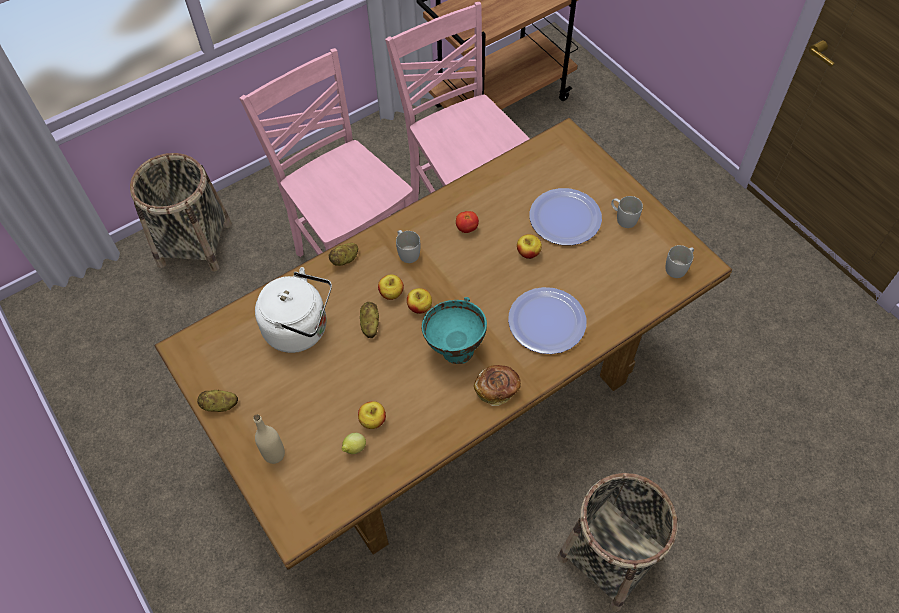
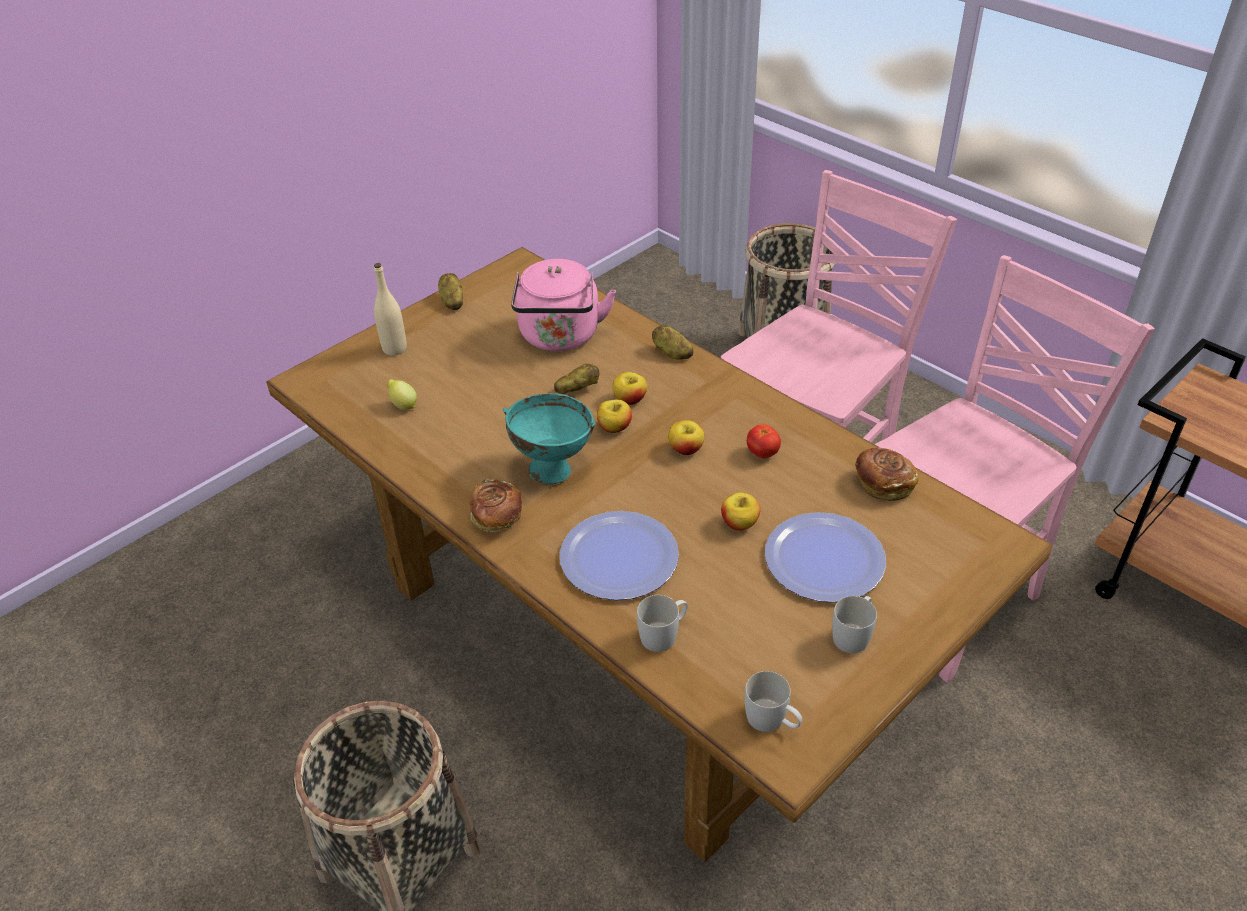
camera: 80 degrees right, 15 degrees down
(301, 329) = (560, 337): white kettle -> pink kettle
(373, 420) = (441, 413): apple -> apple (686, 449)
(407, 252) = (701, 403): white mug -> white mug (664, 634)
(508, 175) = (883, 484): none -> bread

